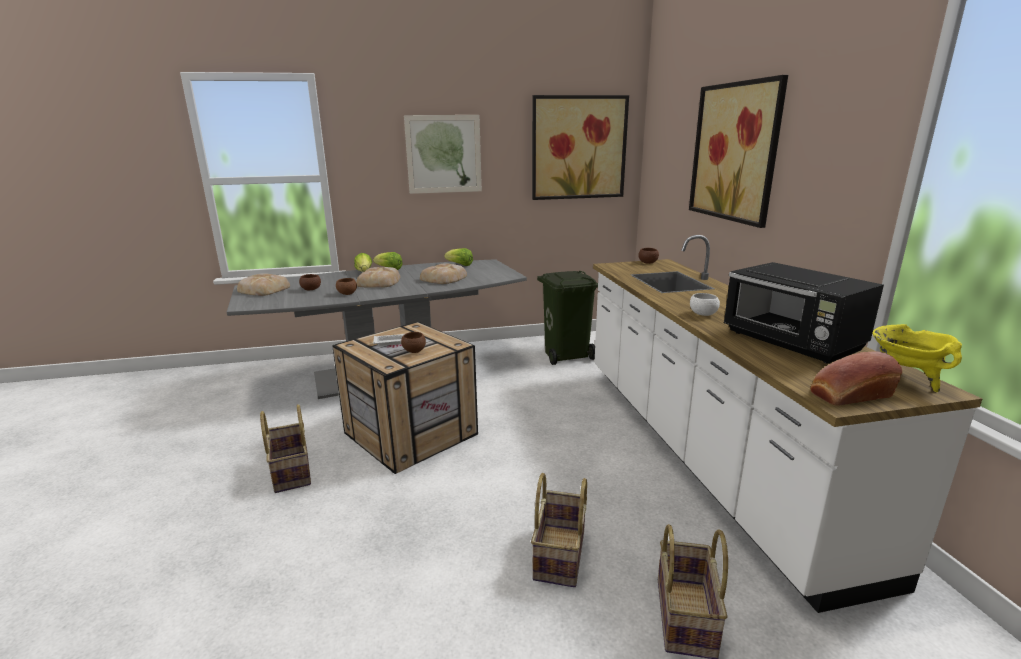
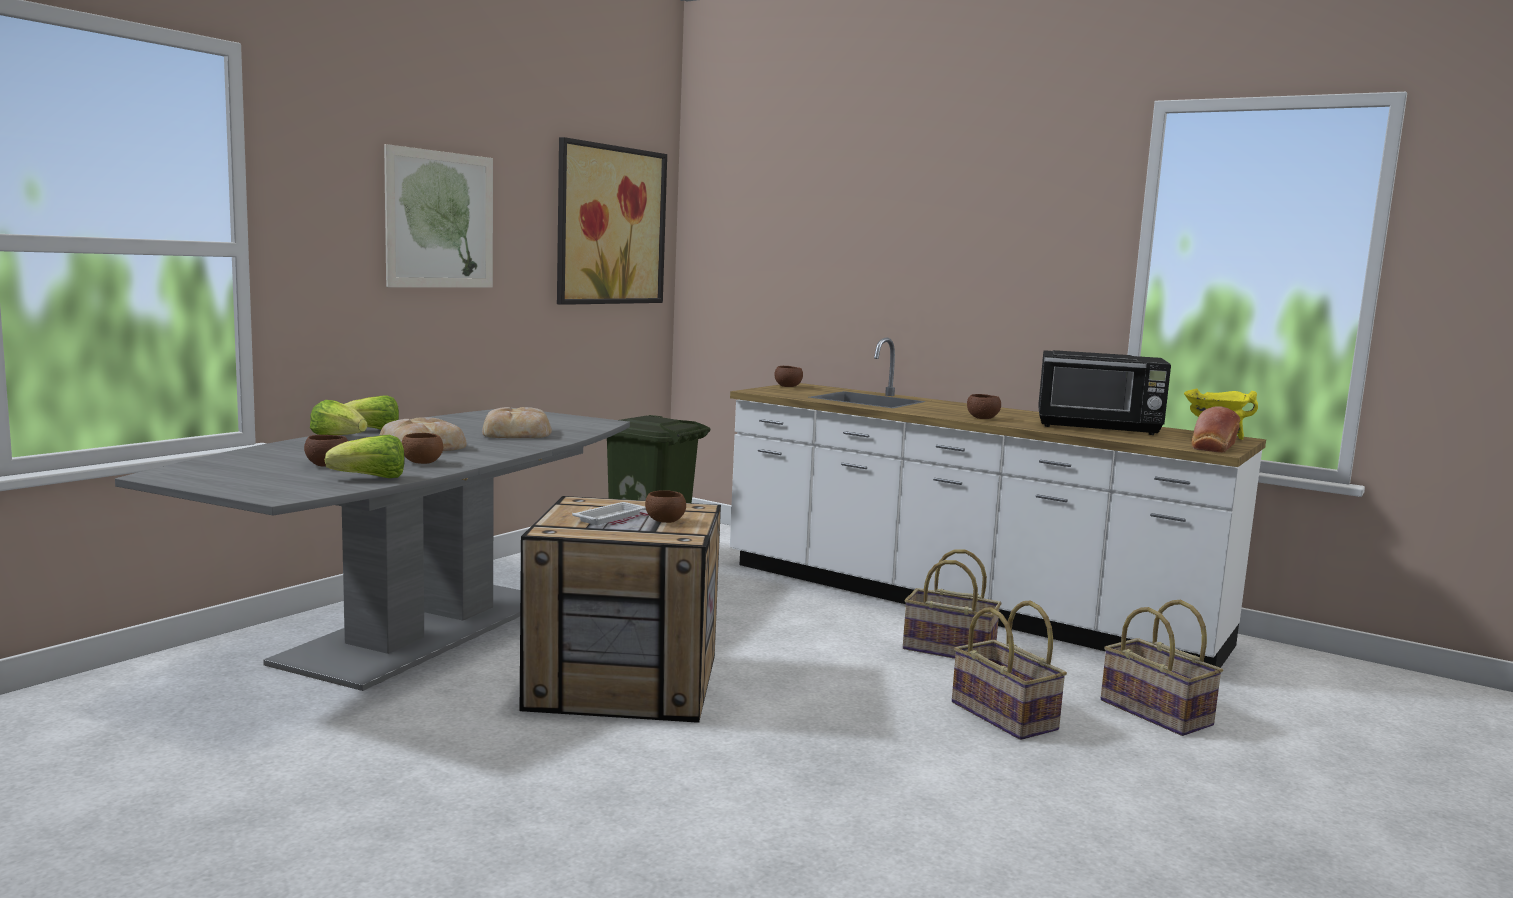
camera: 45 degrees left, 10 degrees down
(264, 289) = (222, 475): bread -> none
(290, 472) = (542, 772): basket -> basket (948, 650)
(460, 265) = (479, 417): lettuce -> lettuce (371, 478)
(703, 314) = (982, 418): white bowl -> brown bowl
(734, 152) = (887, 238): picture -> none

